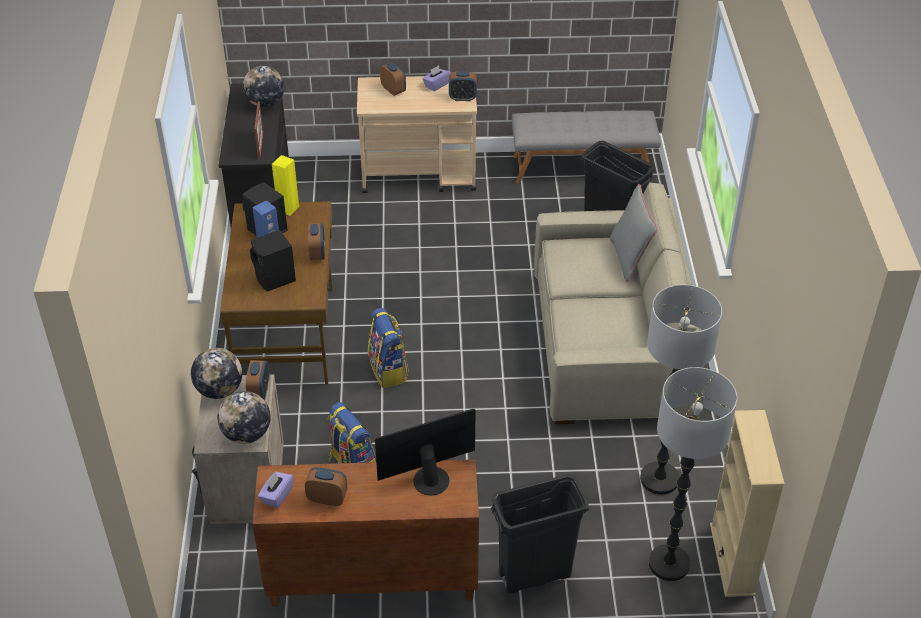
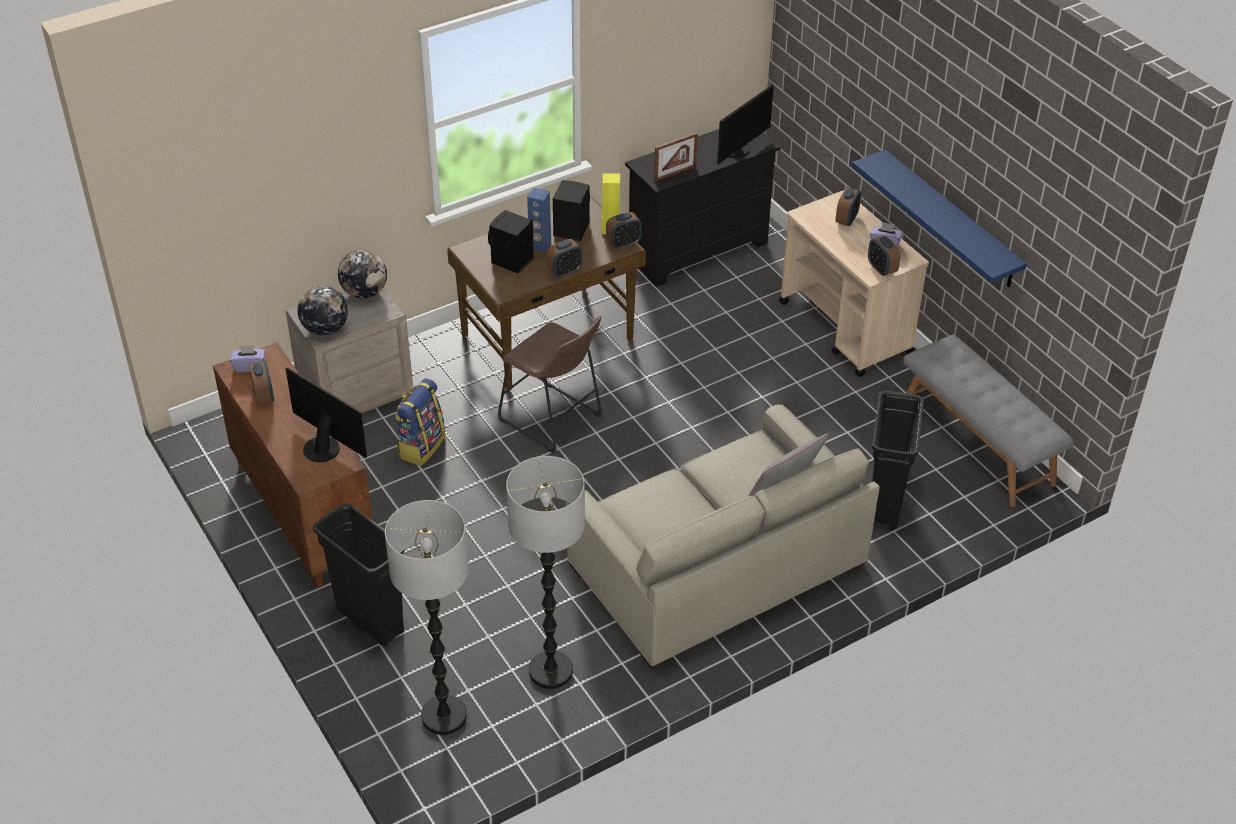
camera: 60 degrees right, 0 degrees up
(259, 392) = (378, 316): alarm clock -> alarm clock (623, 243)
(265, 103) = (738, 150): globe -> monitor
(389, 370) = (554, 421): backpack -> brown stool
(483, 30) = (950, 219): none -> blue shelf
(732, 559) = (481, 765): beige bookcase -> none

